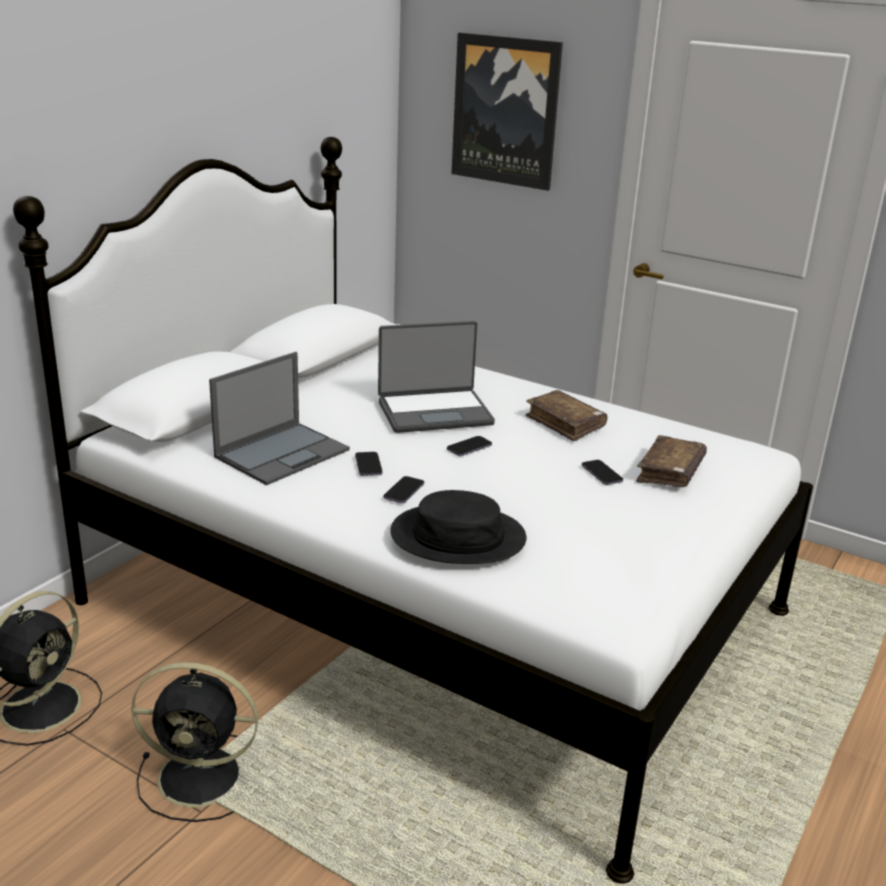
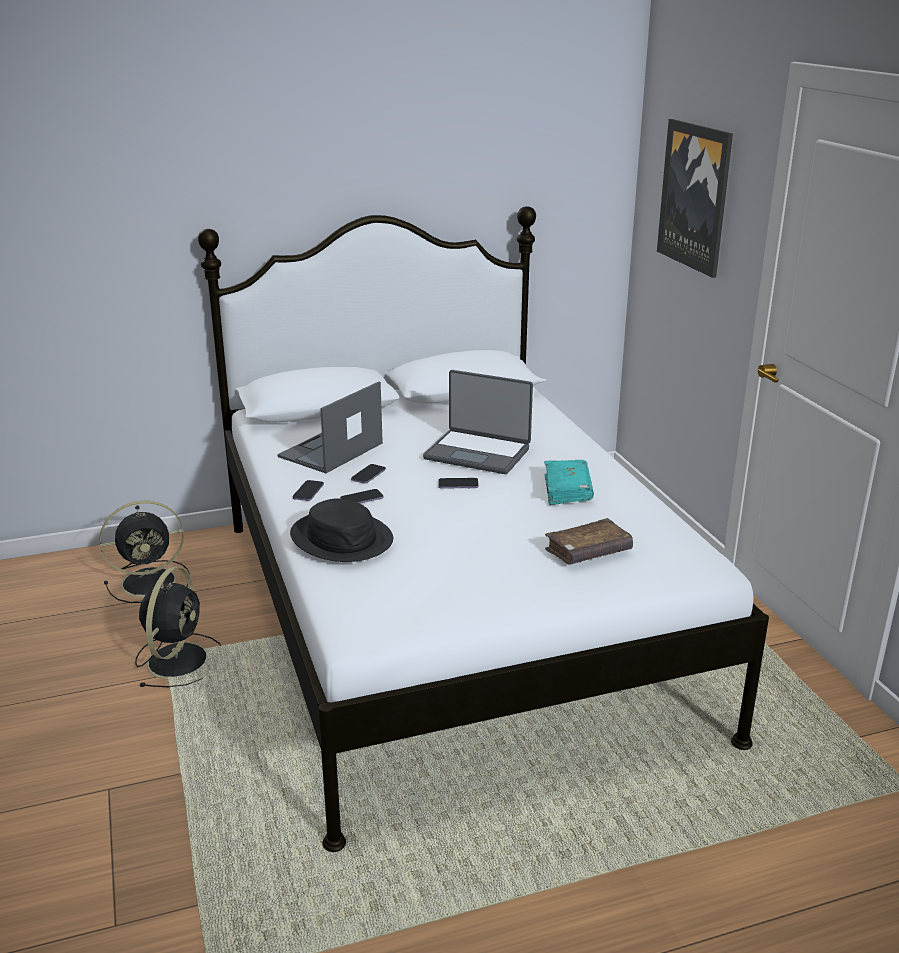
camera: 40 degrees right, 0 degrees up
(204, 776) = (179, 659): black fan -> black fan turned 120 degrees counterclockwise
(283, 453) = (330, 451): laptop -> laptop turned 135 degrees clockwise
(565, 423) = (567, 490): brown book -> turquoise book
(601, 474) = (528, 535): phone -> phone (308, 492)

